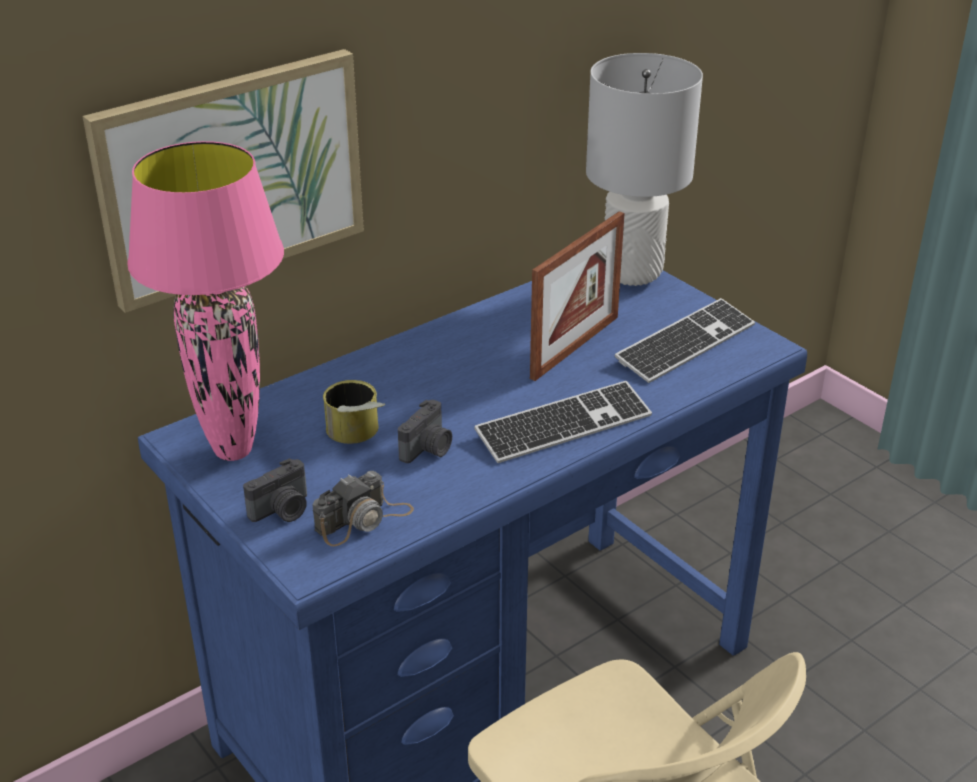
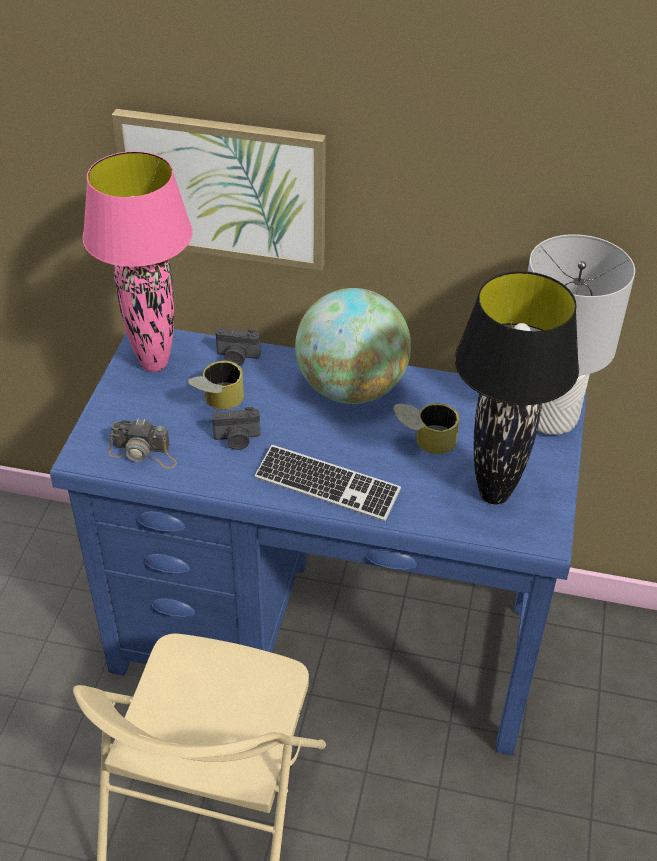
camera: 50 degrees right, 10 degrees up
(283, 511) = (121, 416): camera -> camera (237, 357)
(451, 351) = (351, 388): none -> globe
(575, 347) = (424, 441): picture frame -> can
(685, 344) = (495, 494): keyboard -> black table lamp

